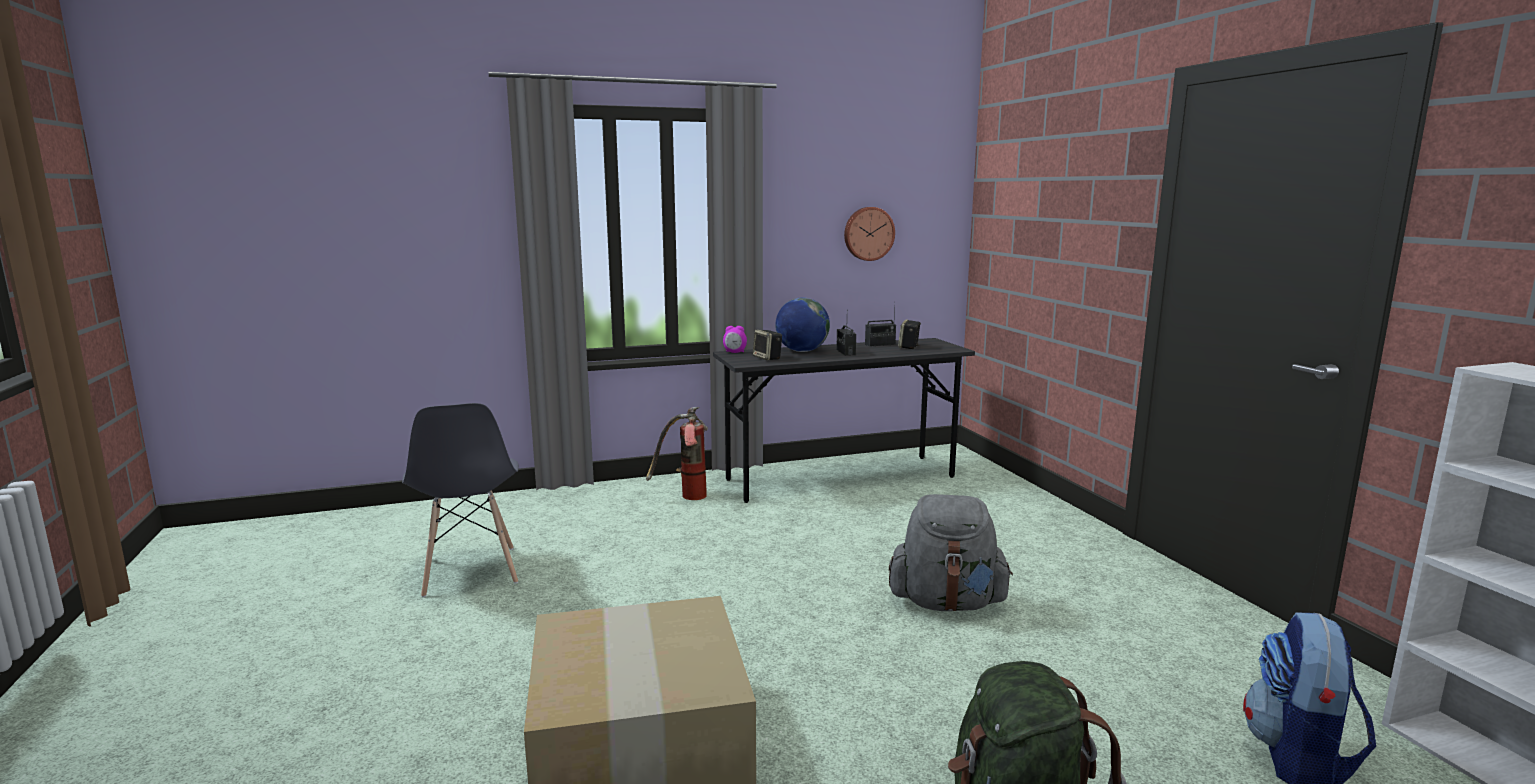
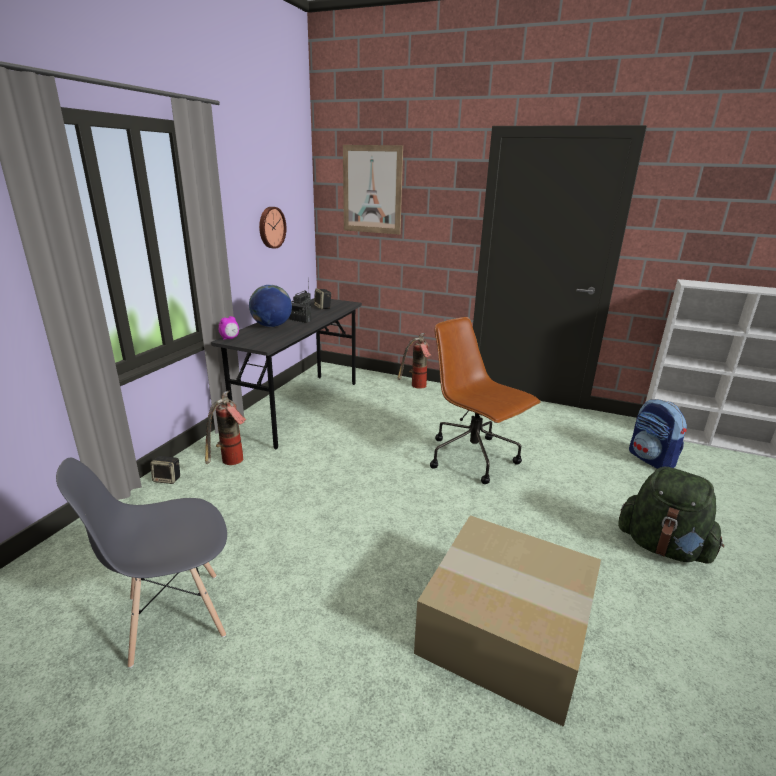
camera: 50 degrees left, 10 degrees up
(470, 572) = (175, 617): grey chair -> grey chair turned 135 degrees clockwise
(768, 358) = (266, 337): speaker -> speaker (168, 479)
(947, 603) = (473, 458): grey backpack -> brown office chair
(1028, 185) = (372, 190): none -> picture
(1034, 506) = (415, 387): none -> fire extinguisher

